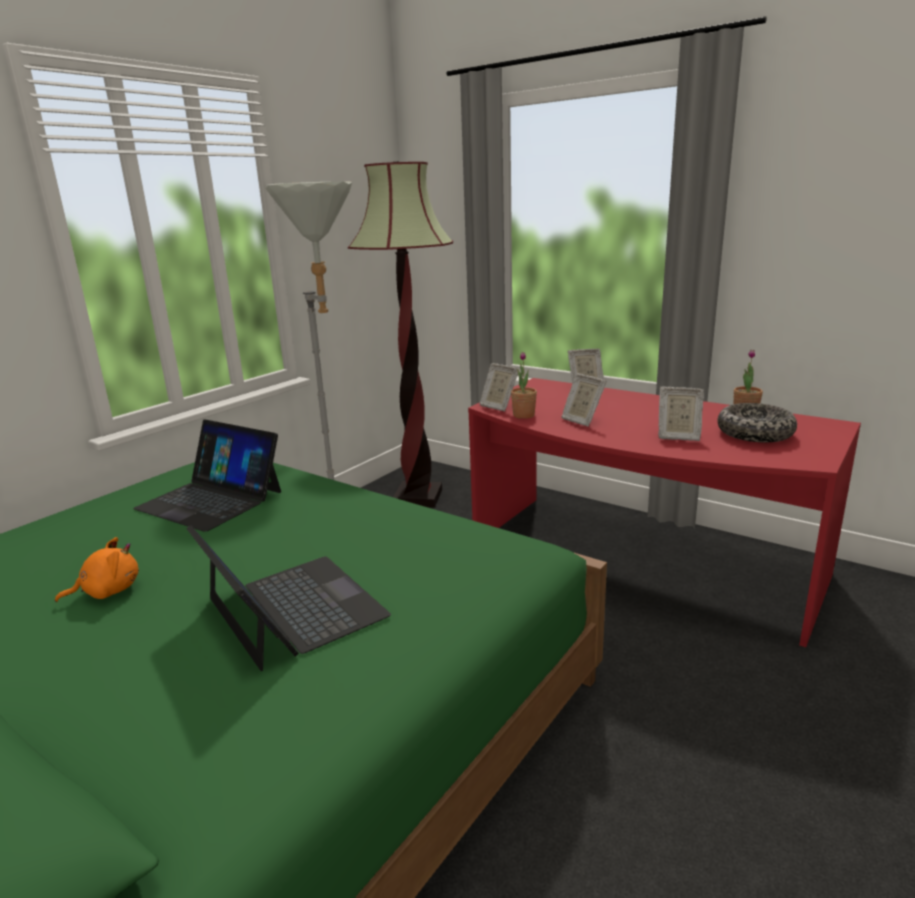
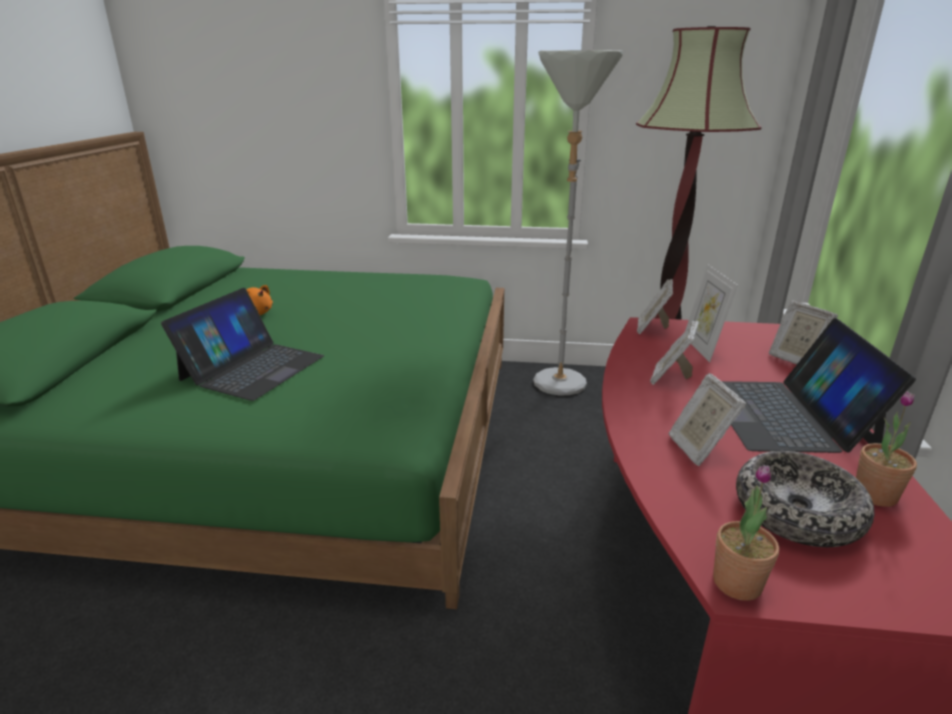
camera: 60 degrees right, 5 degrees up
(211, 500) = (385, 297): laptop -> laptop (787, 414)
(523, 415) = (643, 346): potted plant -> potted plant (737, 583)
(546, 403) = (702, 348): none -> picture frame

